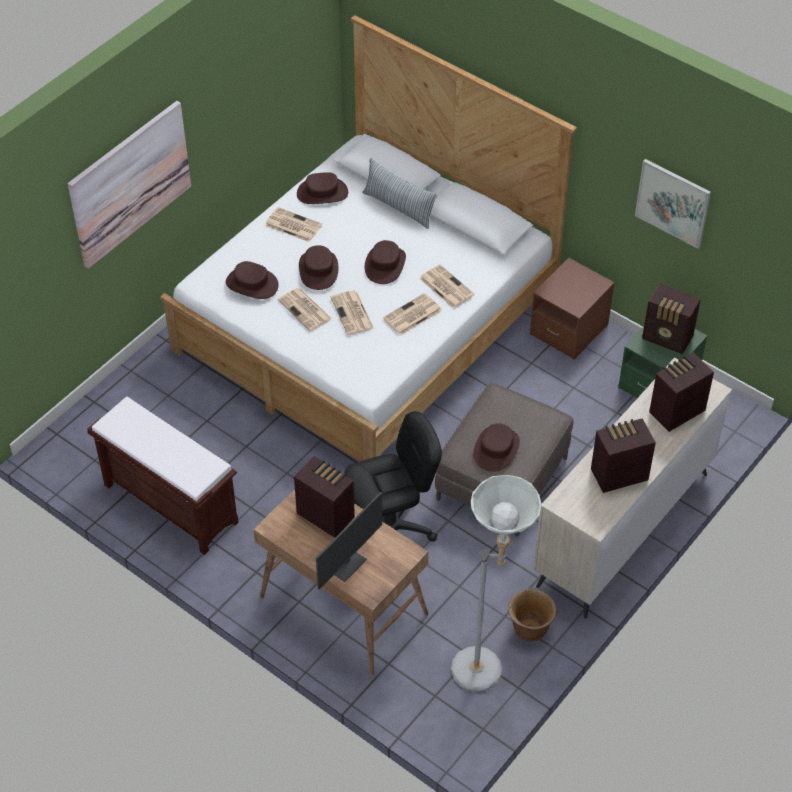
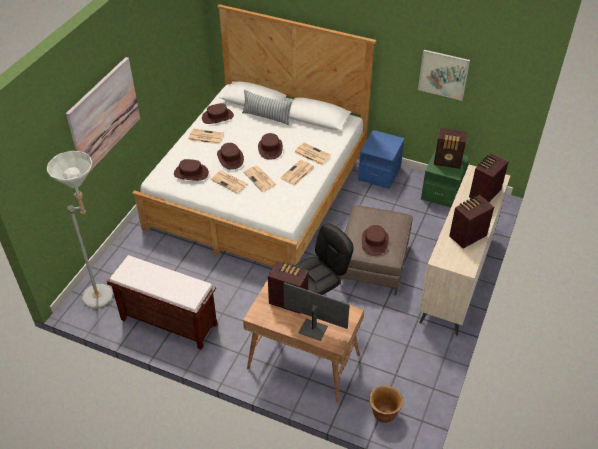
camera: 15 degrees left, 5 degrees down
(346, 564) = (313, 329): monitor -> monitor turned 90 degrees counterclockwise
(487, 669) = (410, 381): grey floor lamp -> grey floor lamp (104, 295)
(529, 629) = (426, 350): brown planter -> brown planter (383, 414)
(569, 330) = (379, 173): brown nightstand -> blue nightstand

